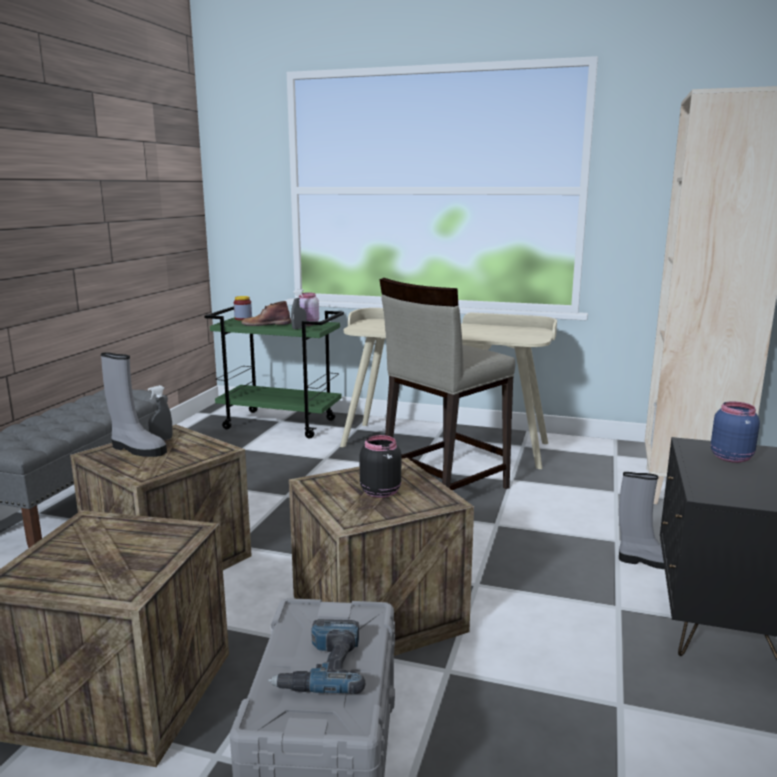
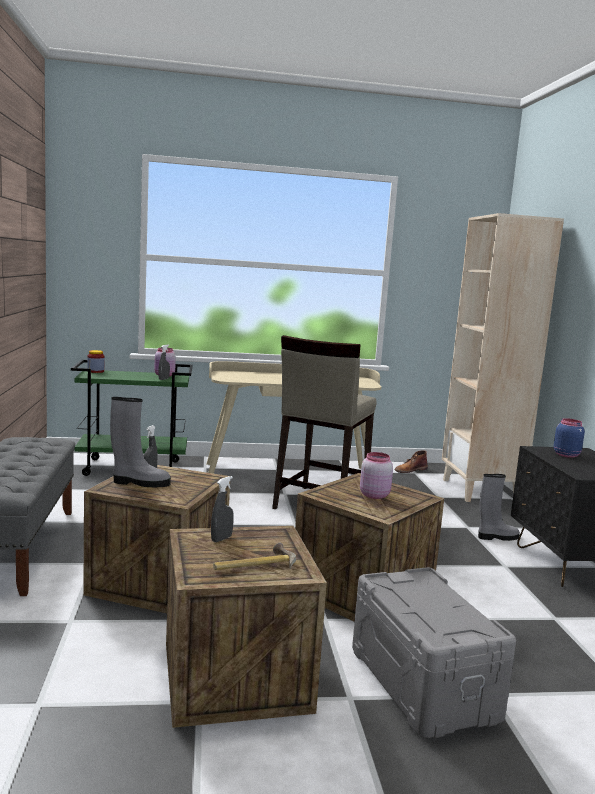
camera: 25 degrees left, 5 degrees down
(94, 571) = (254, 565): none -> hammer
(112, 530) = (221, 539): none -> grey spray bottle
(266, 324) = (126, 376): brown boot -> brown boot (410, 470)
(322, 667) = (434, 608): power drill -> none
(380, 491) = (374, 495): black jar -> pink jar

